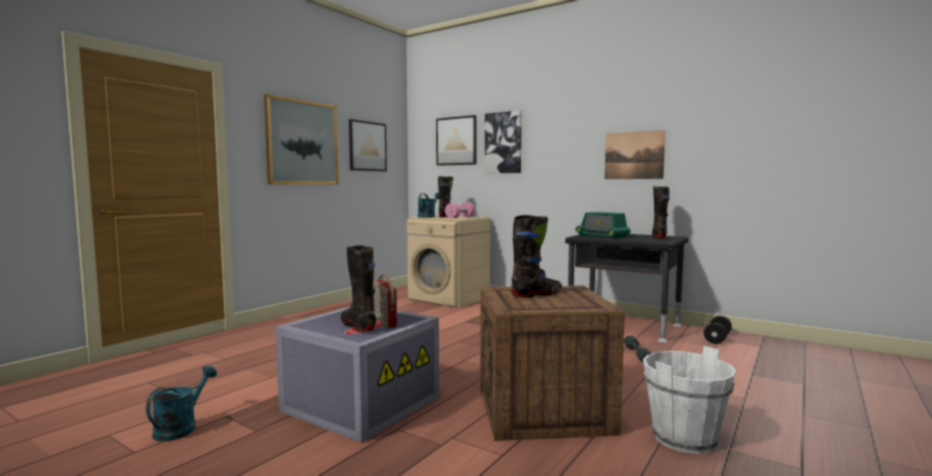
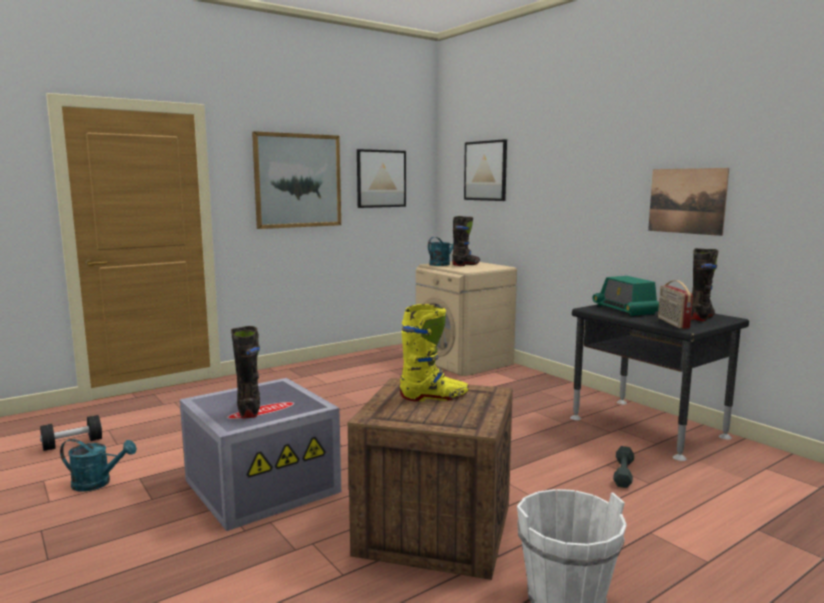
camera: 20 degrees right, 5 degrees up
(181, 427) = (98, 483): turquoise watering can -> turquoise watering can turned 60 degrees clockwise
(384, 321) = (280, 405): radio -> radio (672, 323)
(460, 217) = (476, 267): pink dumbbell -> none
(503, 143) = (535, 175): picture -> none
(537, 294) = (434, 397): black boot -> yellow boot
(717, 338) = (764, 466): black dumbbell -> black dumbbell (72, 444)

